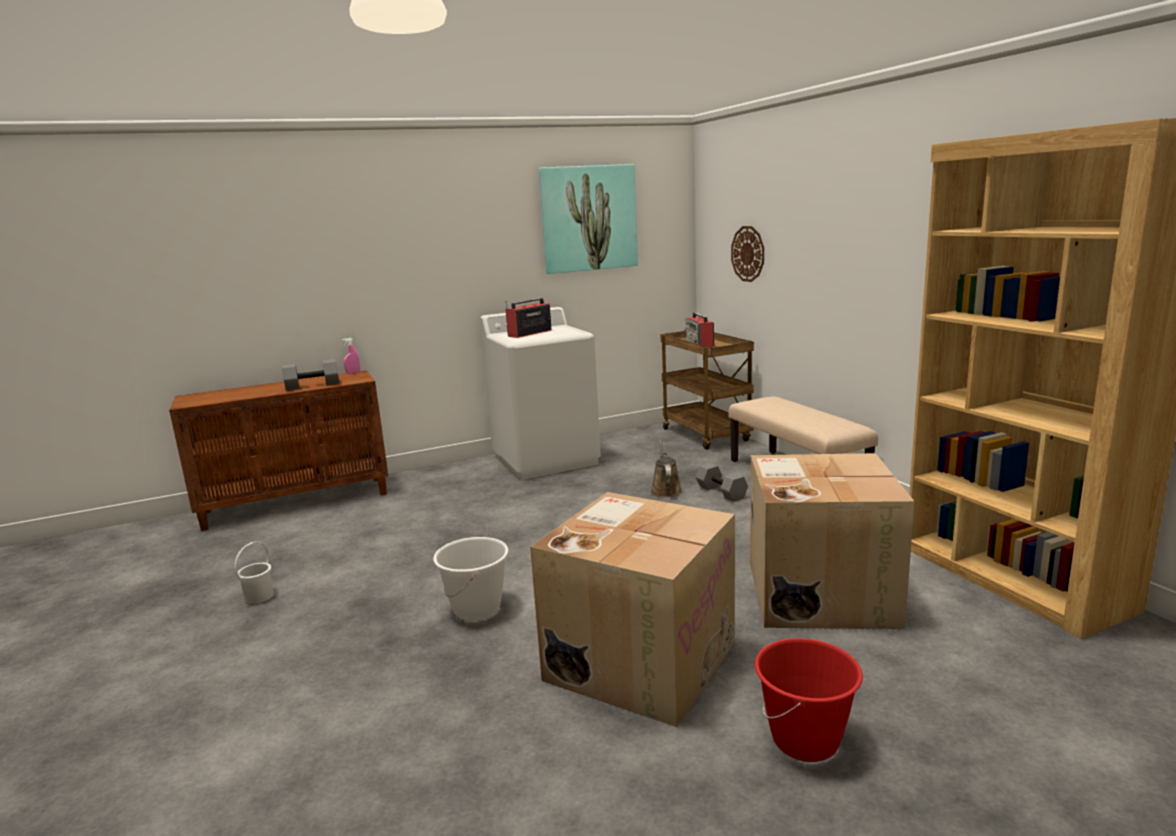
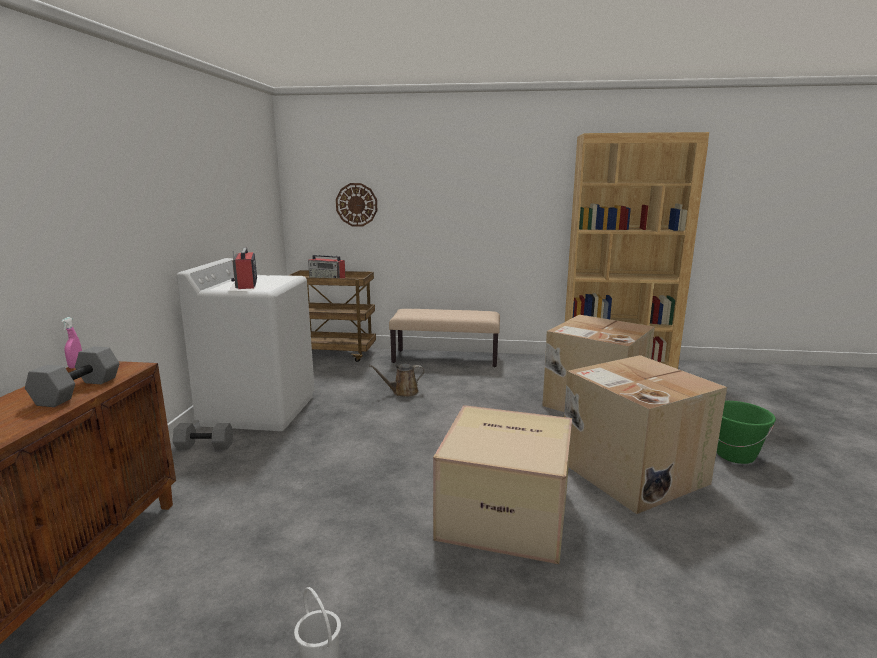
camera: 60 degrees left, 0 degrees up
(477, 608) = (506, 513): white bucket -> cardboard box
(588, 218) = (230, 170): picture -> none
(665, 490) = (402, 392): brown watering can -> brown watering can turned 45 degrees counterclockwise
(720, 492) = (434, 380): grey dumbbell -> grey dumbbell (204, 446)
(805, 740) = (735, 455): red bucket -> green bucket

